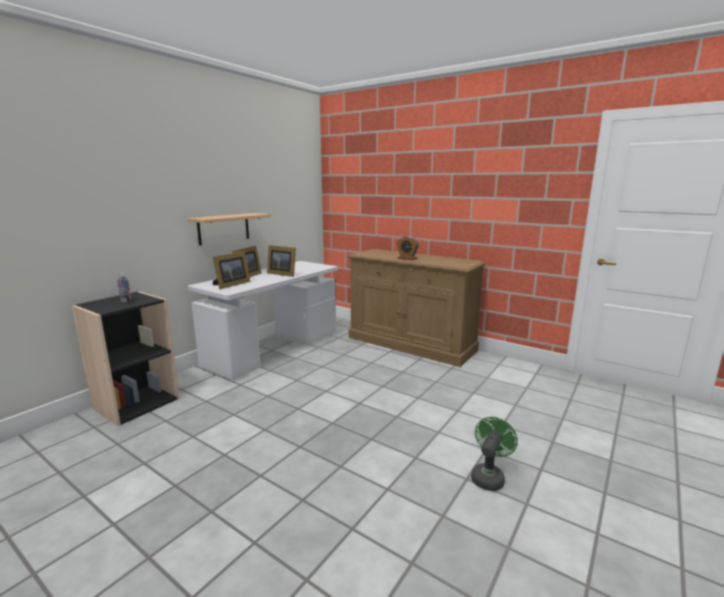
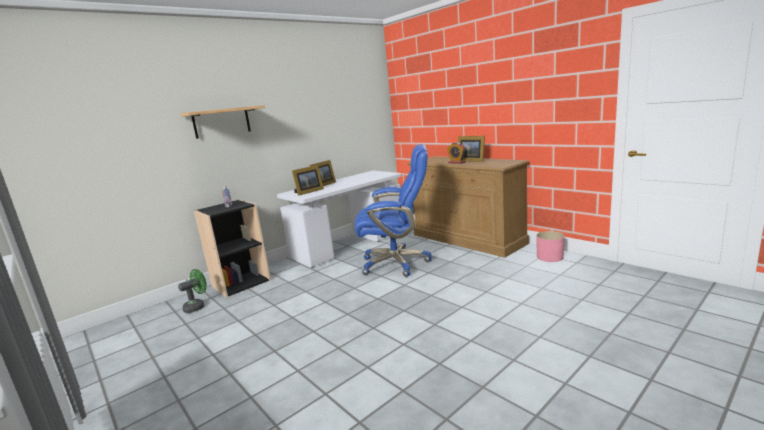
camera: 15 degrees right, 0 degrees up
(224, 228) = (304, 147): shelf -> shelf (221, 122)
(282, 274) = (351, 182): picture frame -> picture frame (471, 160)
(342, 375) = (397, 264): none -> blue office chair
(489, 476) = (490, 340): green fan -> green fan (197, 306)
(506, 366) = (549, 257): none -> pink planter

